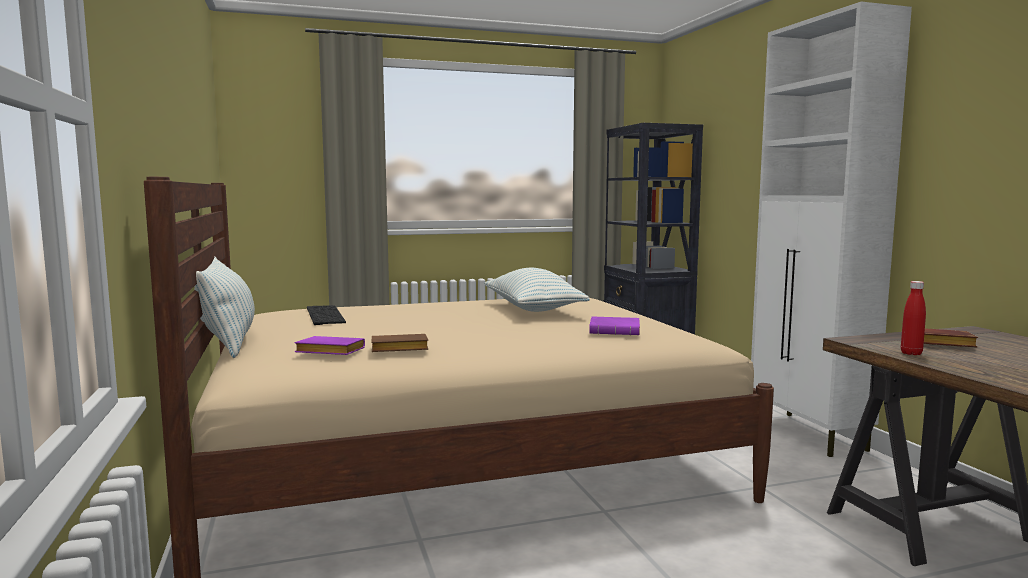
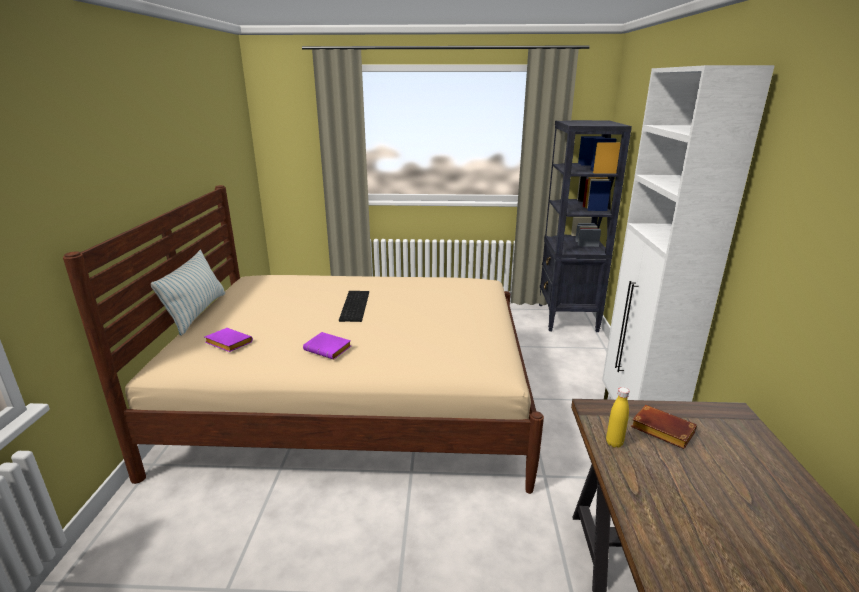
camera: 20 degrees right, 15 degrees up
(323, 315) = (274, 289): keyboard -> keyboard (353, 305)
(398, 349) = (269, 348): brown book -> none
(533, 309) = (417, 301): pillow -> none
(616, 331) = (439, 347): purple book -> purple book (329, 349)
(911, 353) = (614, 443): red bottle -> yellow bottle

